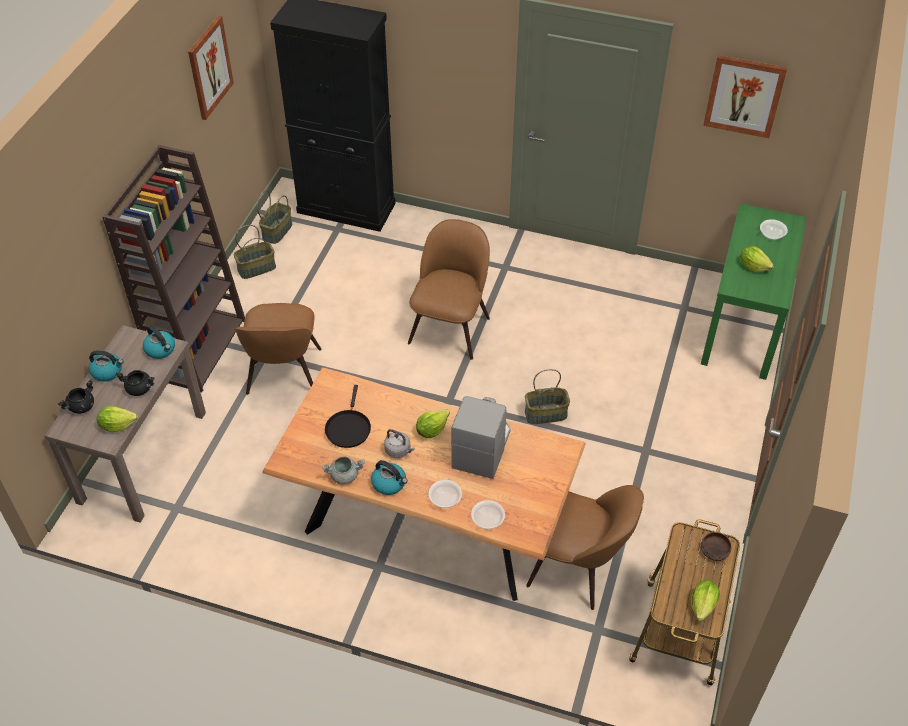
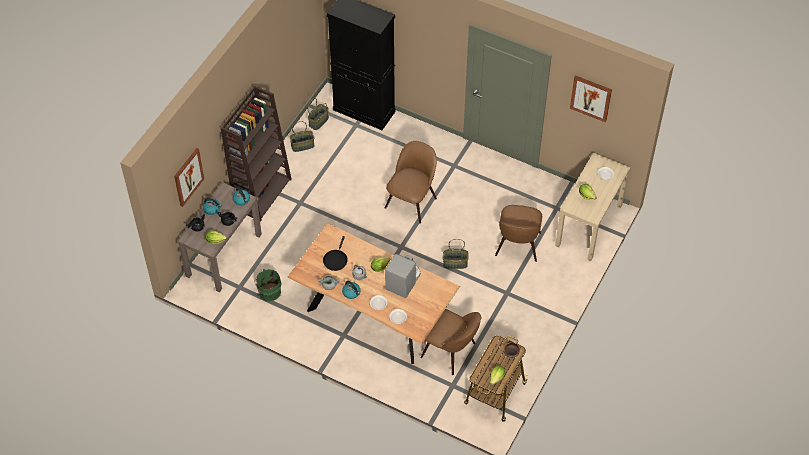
camera: 10 degrees right, 5 degrees up
(209, 67) = (288, 36): picture -> picture (188, 176)
(230, 509) = (268, 292): none -> green bucket
(283, 374) = (309, 217): brown chair -> brown chair (517, 246)
(743, 326) = (589, 225): green console table -> beige console table

